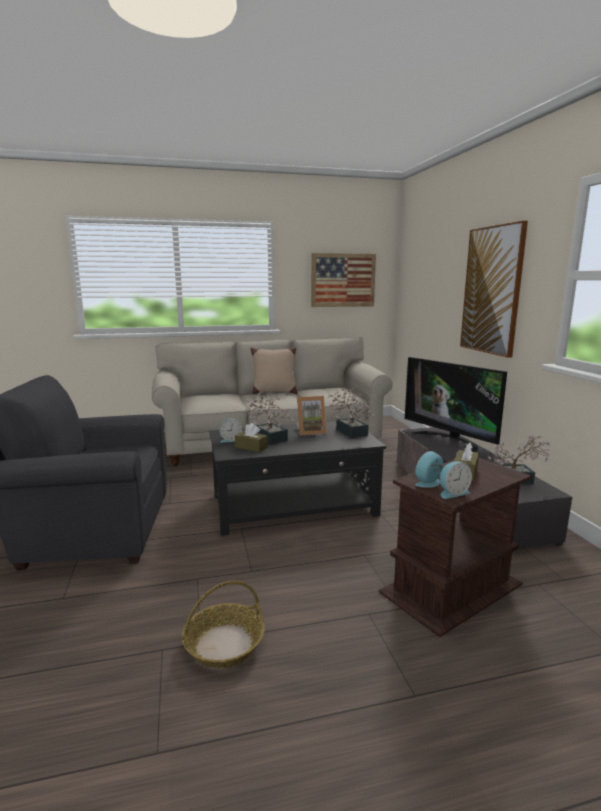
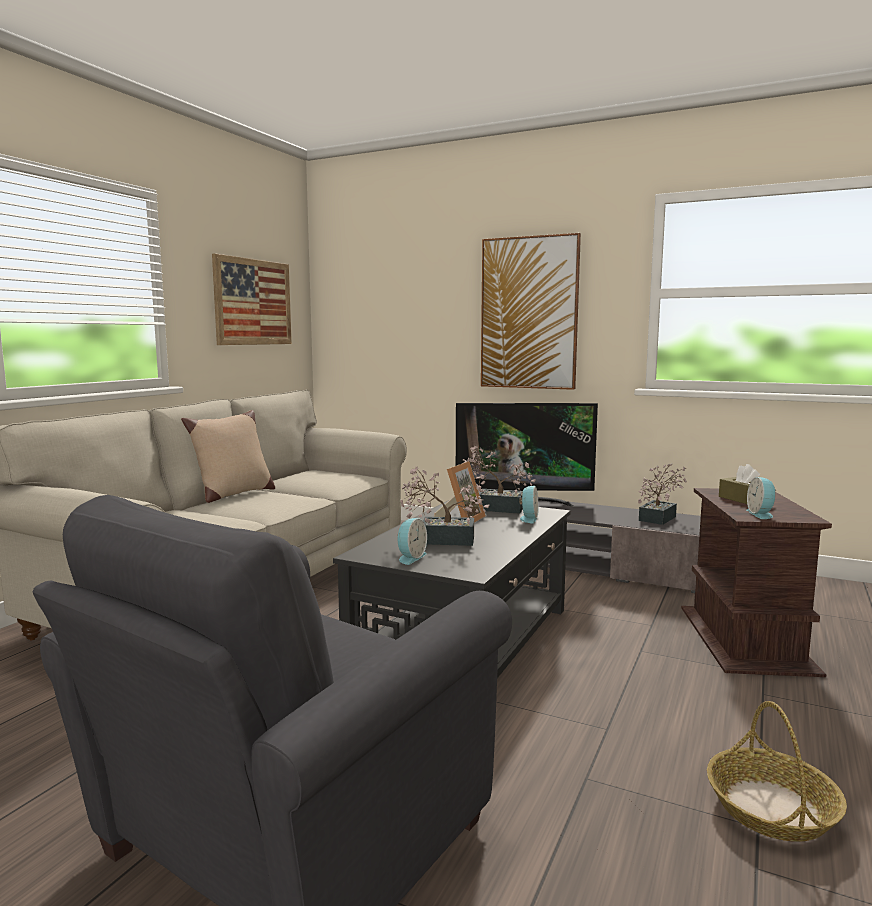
camera: 50 degrees left, 5 degrees down
(251, 447) = (465, 555): brown tissue box -> none
(452, 493) = (794, 515): alarm clock -> alarm clock (528, 518)

